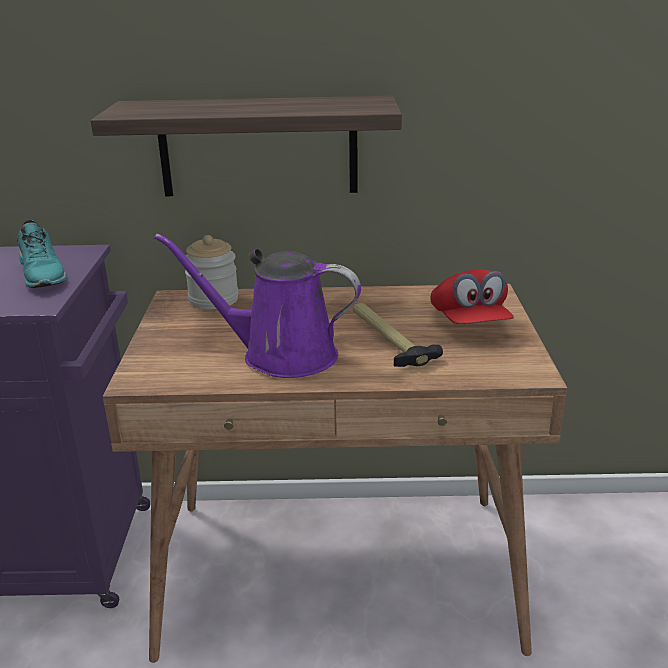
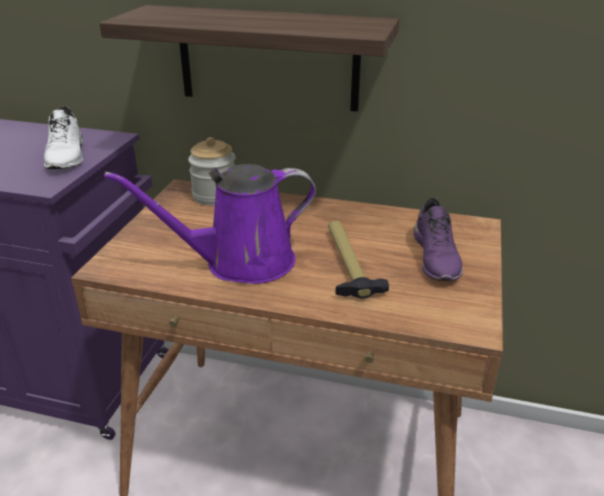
camera: 15 degrees right, 5 degrees up
(44, 274) = (67, 156): turquoise shoe -> white shoe
(280, 355) = (240, 262): purple watering can -> purple watering can turned 45 degrees counterclockwise
(469, 323) = (437, 257): red cap -> purple shoe

